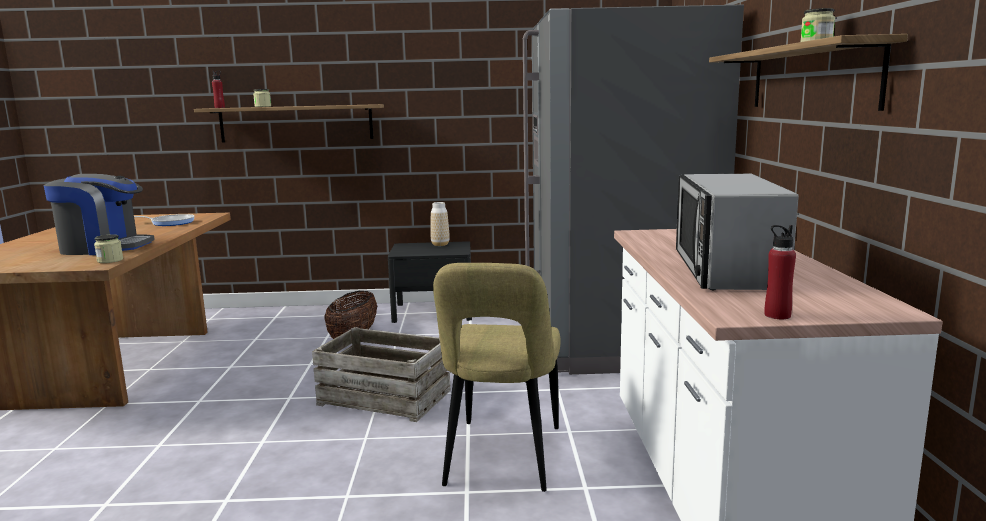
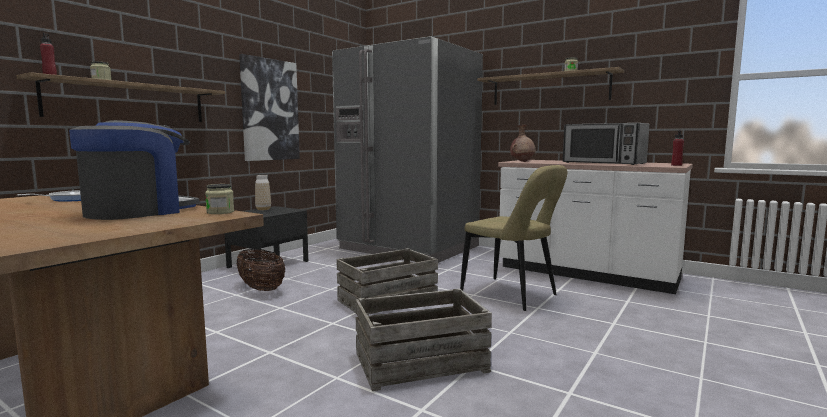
camera: 55 degrees left, 5 degrees down
(216, 470) = (420, 361): none -> crate
(469, 118) = (270, 110): none -> picture
(650, 236) = (522, 161): none -> brown vase

